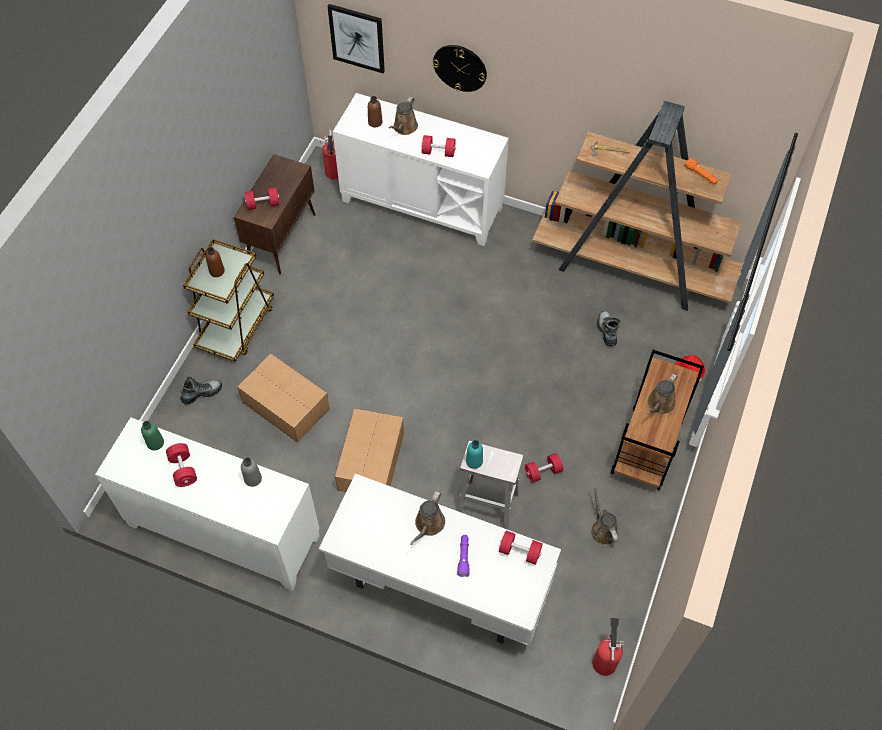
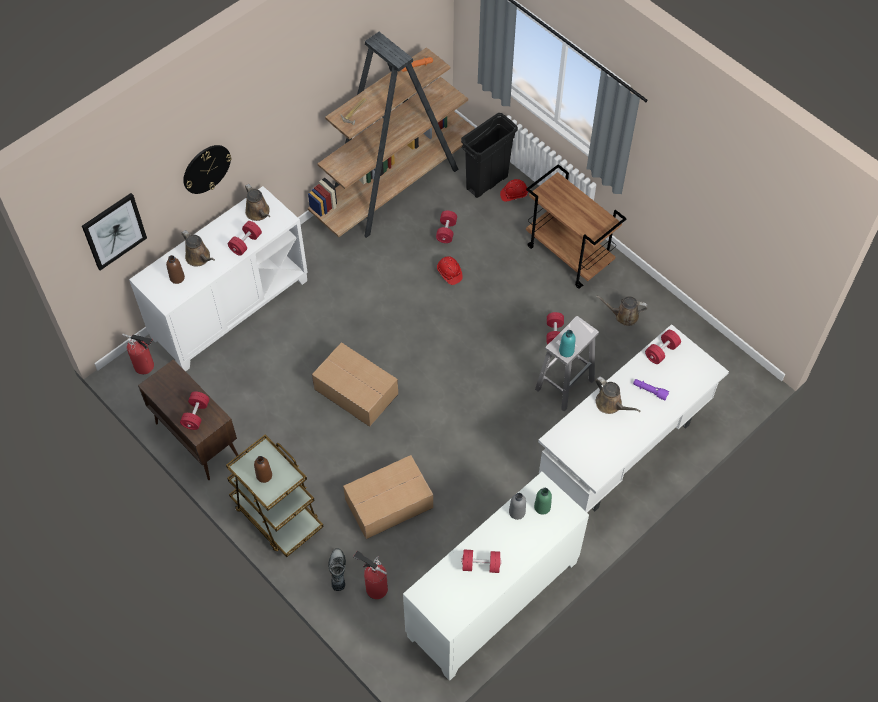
camera: 65 degrees left, 0 degrees up
(155, 443) = (441, 580): green bottle -> green bottle (542, 507)
(372, 460) = (481, 454): cardboard box -> cardboard box (355, 390)
(559, 352) = (449, 273): none -> red hard hat
(604, 660) = (730, 363): fire extinguisher -> fire extinguisher (374, 587)
(606, 331) = (446, 231): boot -> red dumbbell
(659, 404) = (573, 209): brown watering can -> brown watering can (259, 213)
(687, 341) = (486, 183): none -> black trash can

